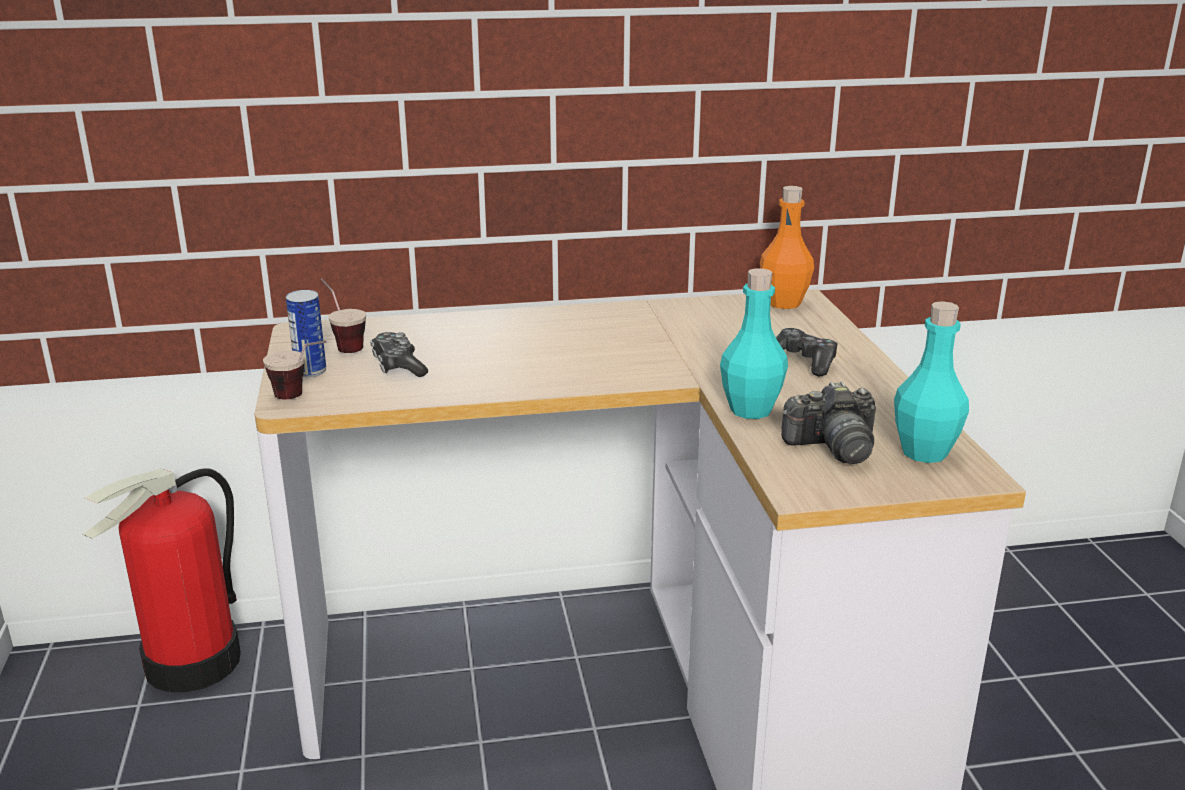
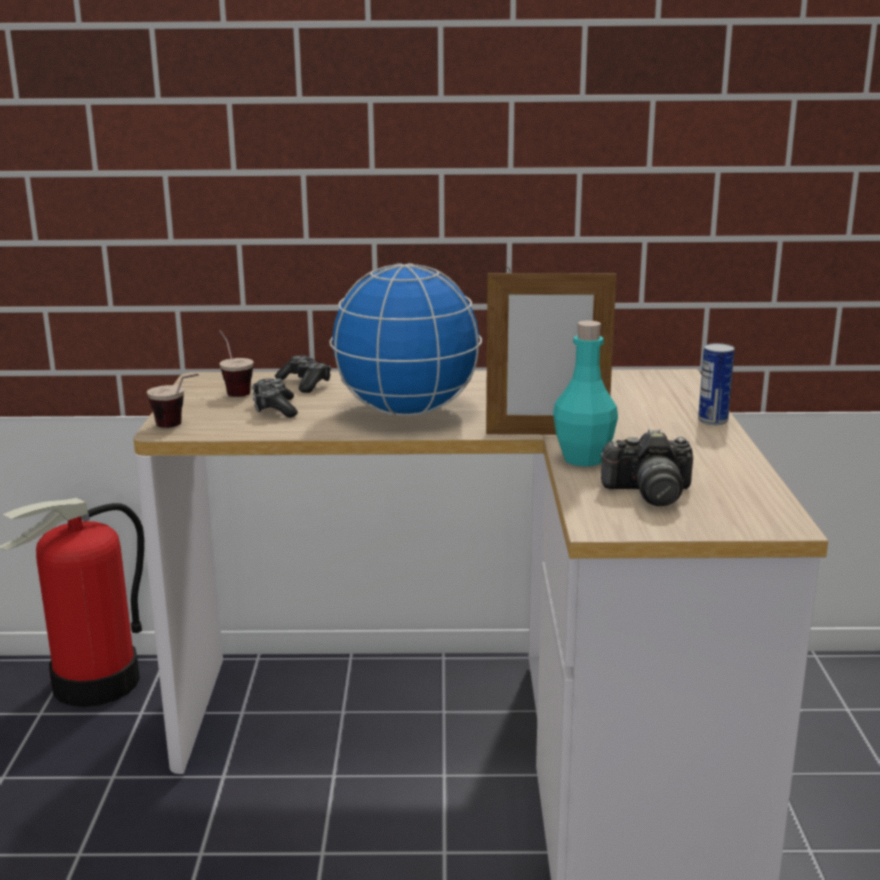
camera: 10 degrees right, 5 degrees down
(310, 371) = (196, 408): can -> can (712, 421)
(542, 361) = (406, 412): none -> globe
(701, 380) = (547, 434): none -> picture frame
(783, 303) = (657, 378): orange bottle -> none
(803, 362) = (653, 425): game controller -> game controller (305, 383)
(924, 452) = (738, 502): turquoise bottle -> none

